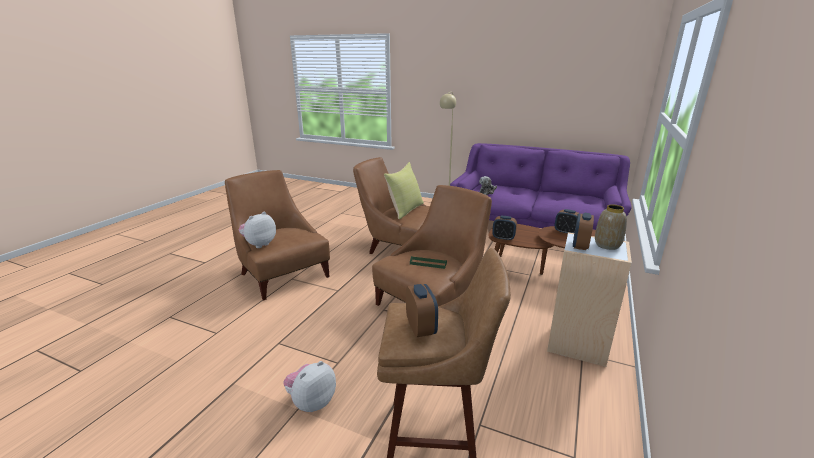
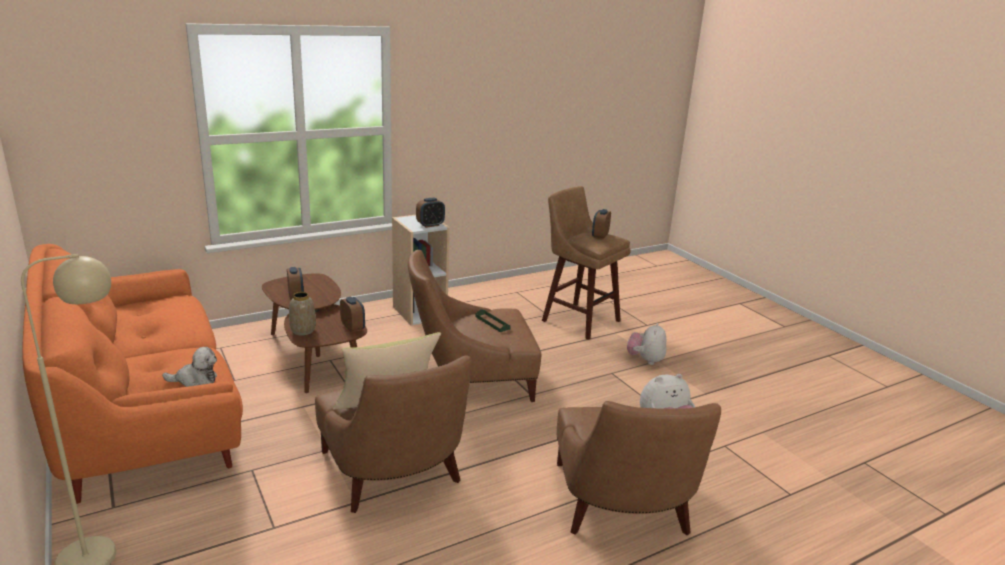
camera: 145 degrees left, 0 degrees up
(311, 402) = (645, 360): plush toy -> plush toy turned 120 degrees clockwise
(533, 226) = (144, 411): purple sofa -> orange sofa
(607, 245) = (413, 220): vase -> vase (303, 331)

